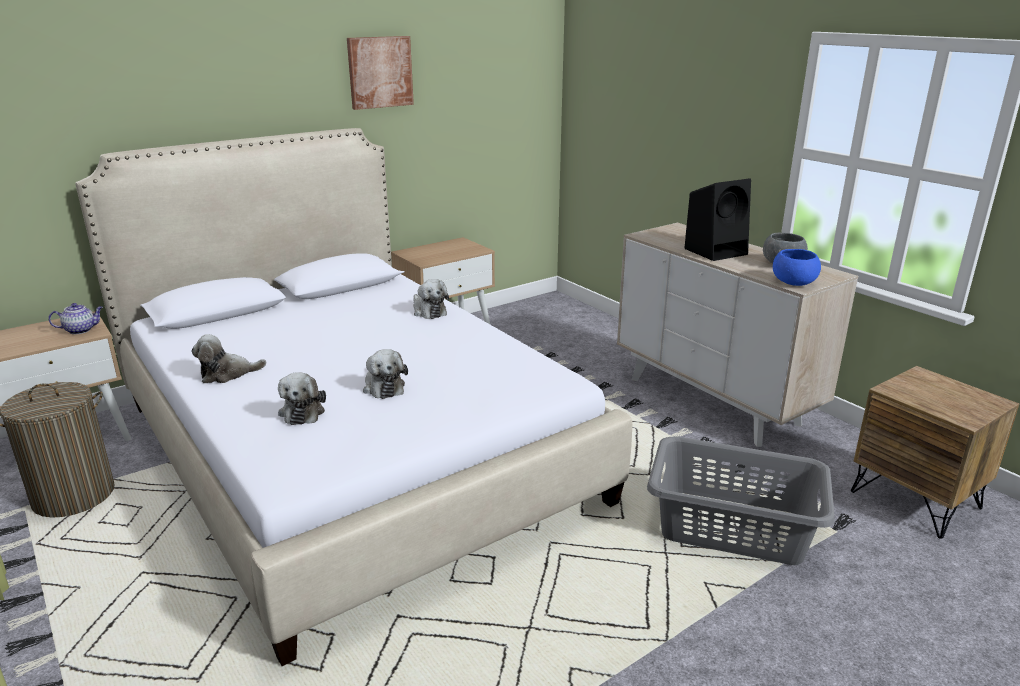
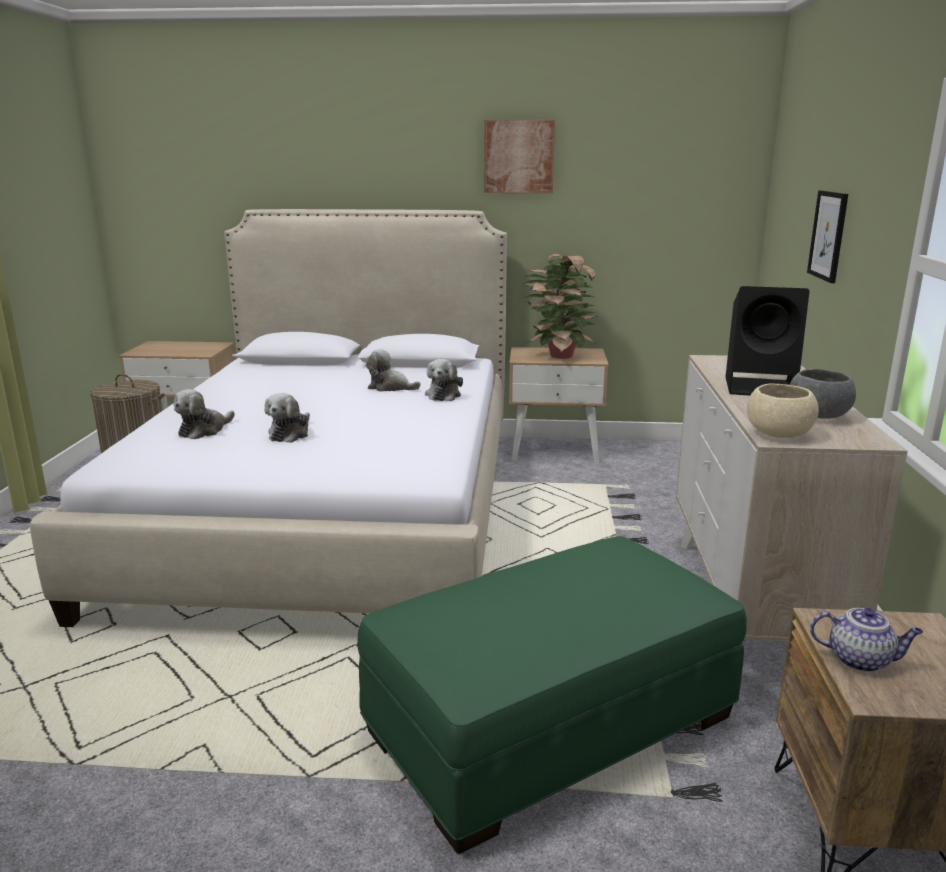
camera: 40 degrees right, 5 degrees down
(81, 330) = (202, 350): teapot -> teapot (860, 660)
(227, 374) = (219, 396): plush toy -> plush toy (390, 387)
(445, 251) = (558, 356): none -> potted plant
(673, 129) = (828, 235): none -> picture
(731, 526) = (551, 723): grey laundry basket -> green ottoman
(793, 283) = (778, 434): blue bowl -> beige bowl

